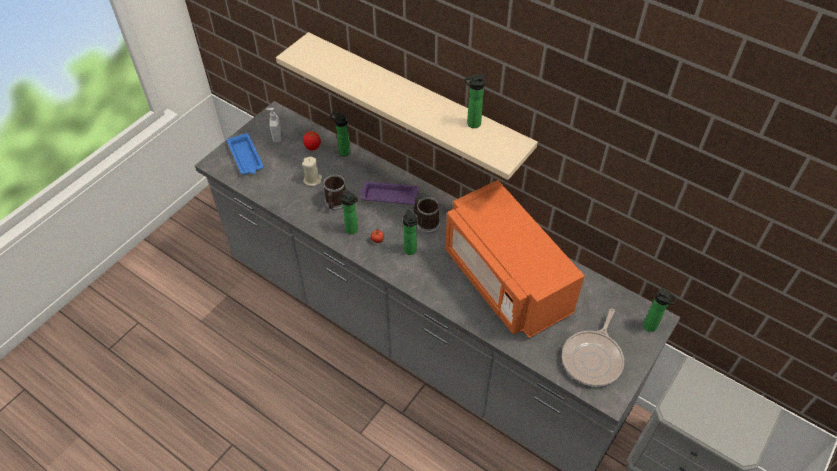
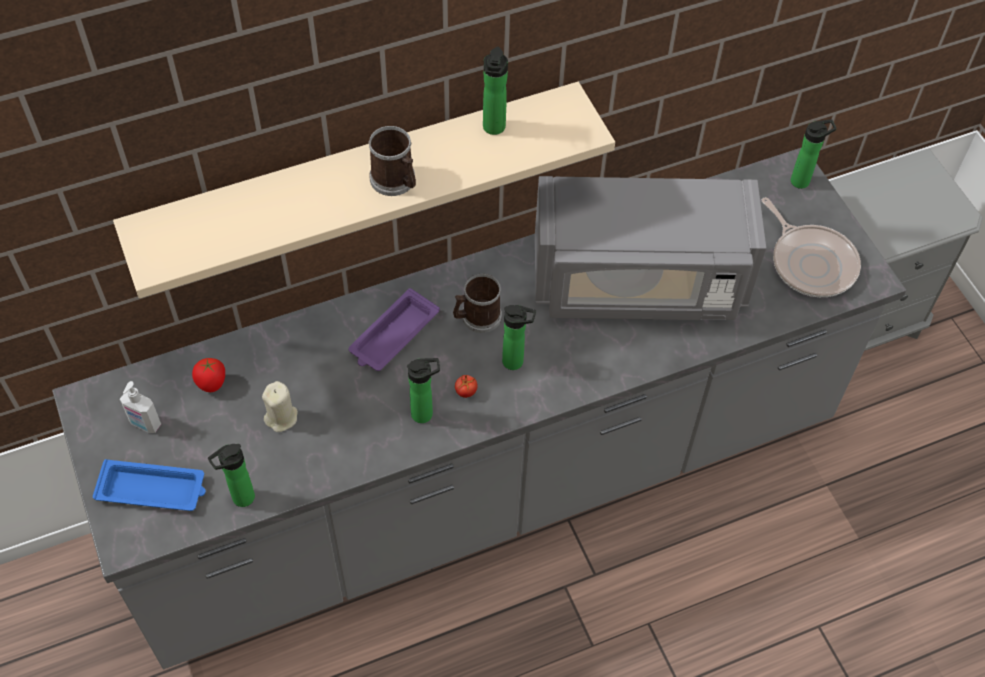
camera: 60 degrees left, 5 degrees up
(335, 203) = (354, 410): mug -> mug (396, 181)
(342, 152) = (255, 349): bottle -> bottle (240, 499)
(505, 280) = (639, 283): orange microwave -> grey microwave

